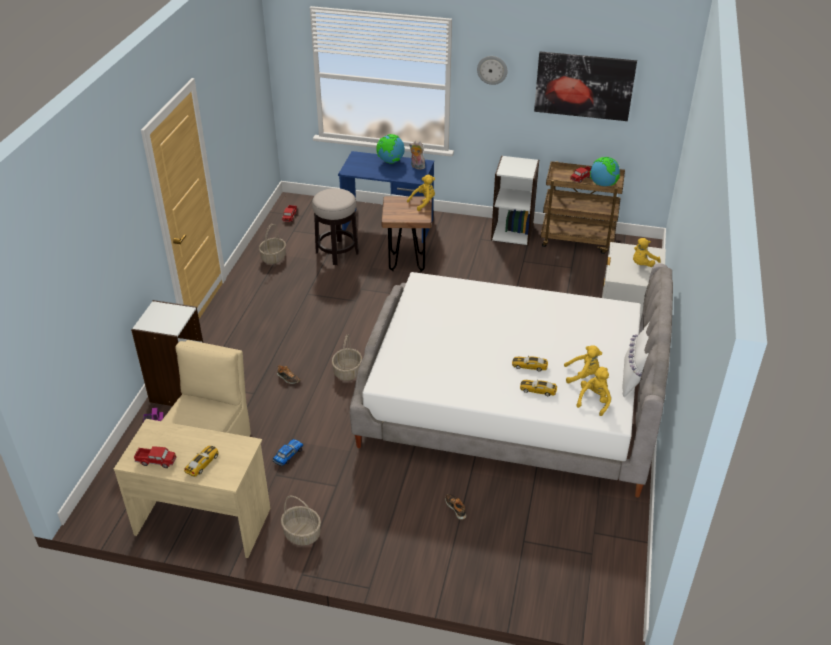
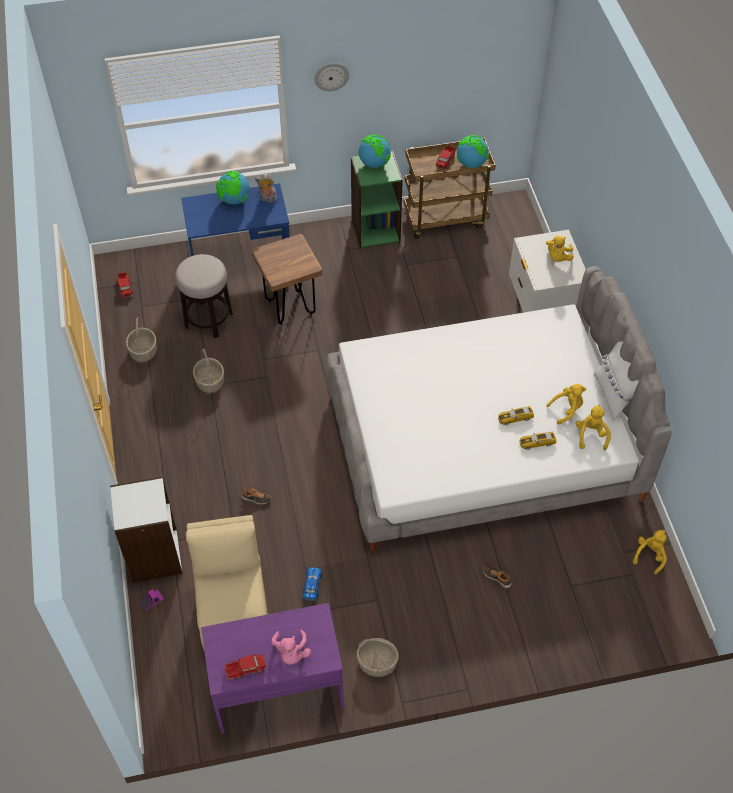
camera: 25 degrees left, 15 degrees up
(202, 463) = (291, 653): toy car -> pink plush toy
(203, 520) = (277, 689): beige desk -> purple desk
(347, 372) = (311, 468): basket -> basket (209, 381)
(423, 202) = (298, 245): yellow plush toy -> yellow plush toy (650, 555)
(512, 232) = (375, 229): white bookcase -> green bookcase
(517, 163) = (374, 163): none -> globe
(584, 85) = (434, 69): picture -> none

